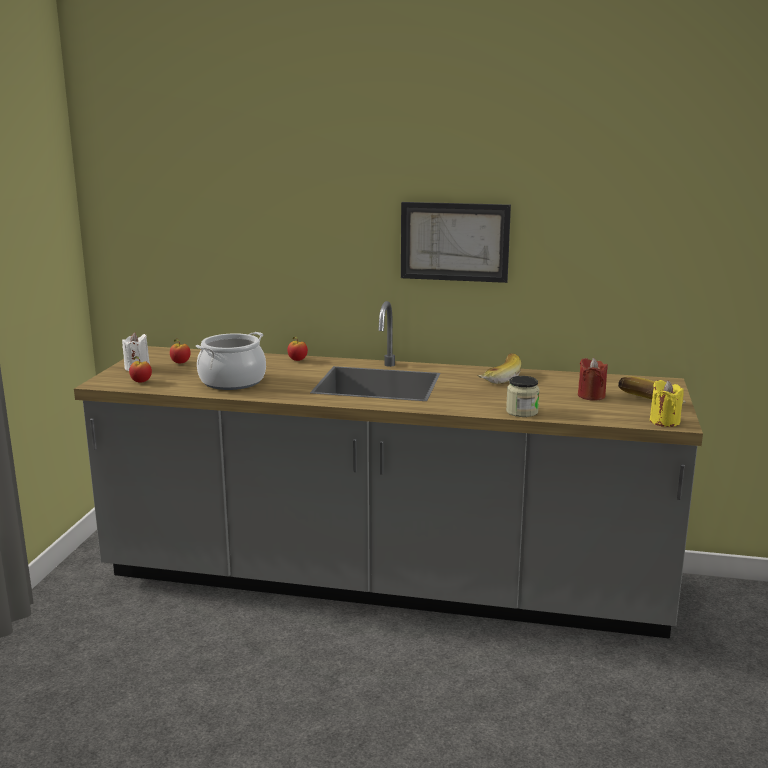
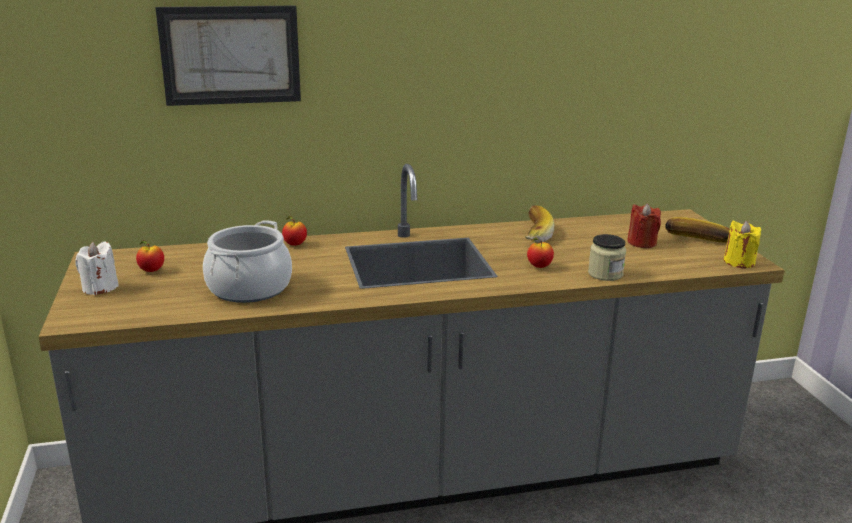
camera: 25 degrees left, 5 degrees up
(141, 382) = (128, 309): apple -> apple (539, 266)
(454, 241) = (467, 87): picture -> picture (231, 55)

